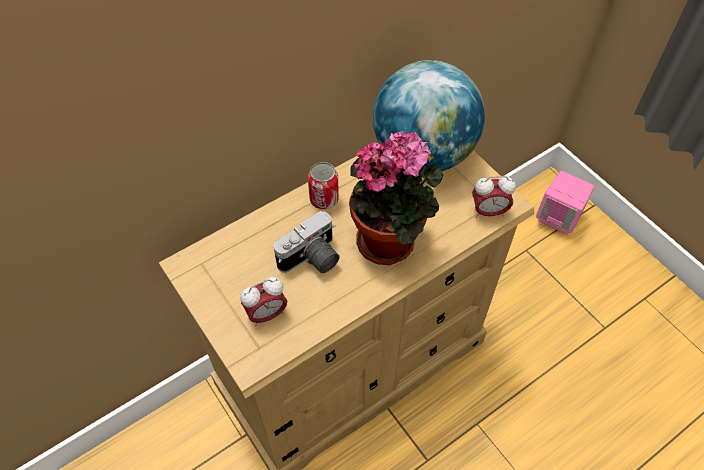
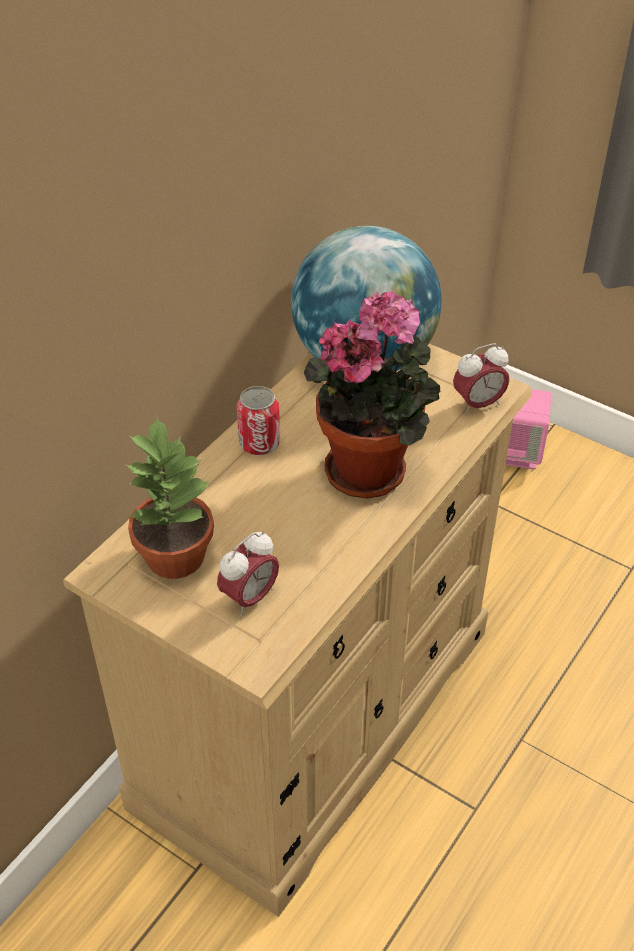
camera: 20 degrees left, 10 degrees down
(233, 267) = (174, 555): none -> potted plant
(312, 260) = (279, 517): camera -> none

